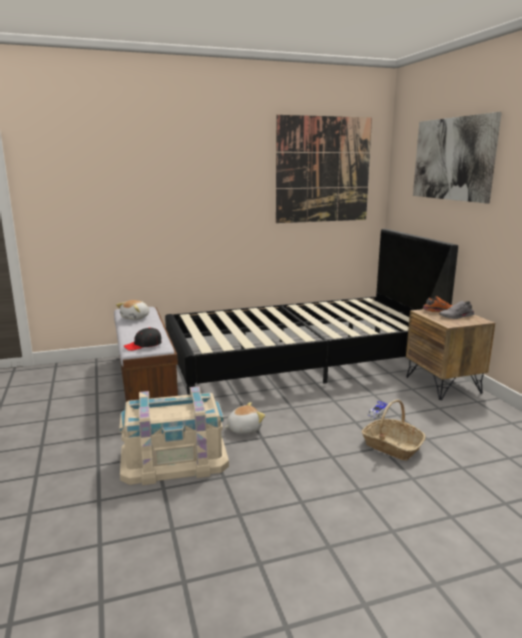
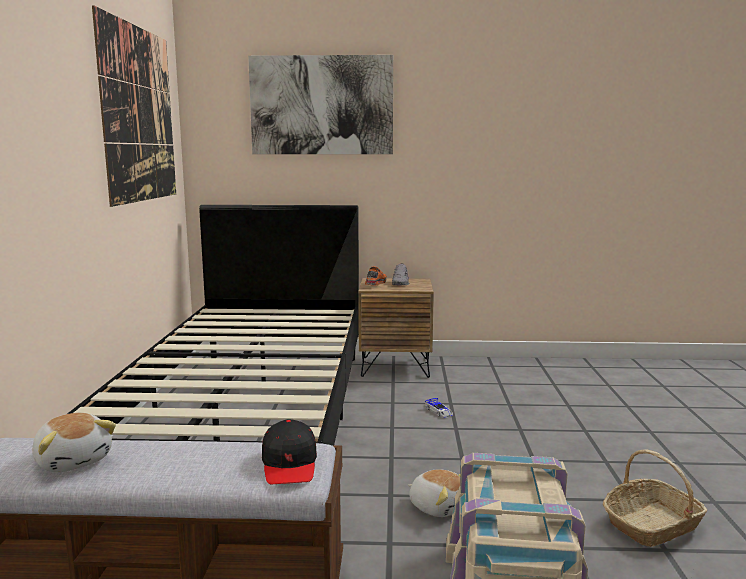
camera: 70 degrees left, 5 degrees down
(243, 429) = (437, 506): plush toy -> plush toy turned 135 degrees clockwise
(391, 446) = (520, 424): basket -> basket (652, 525)

